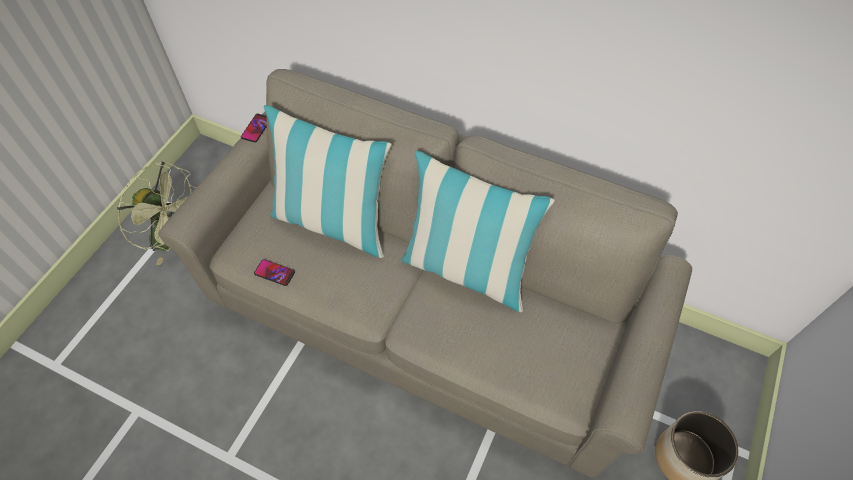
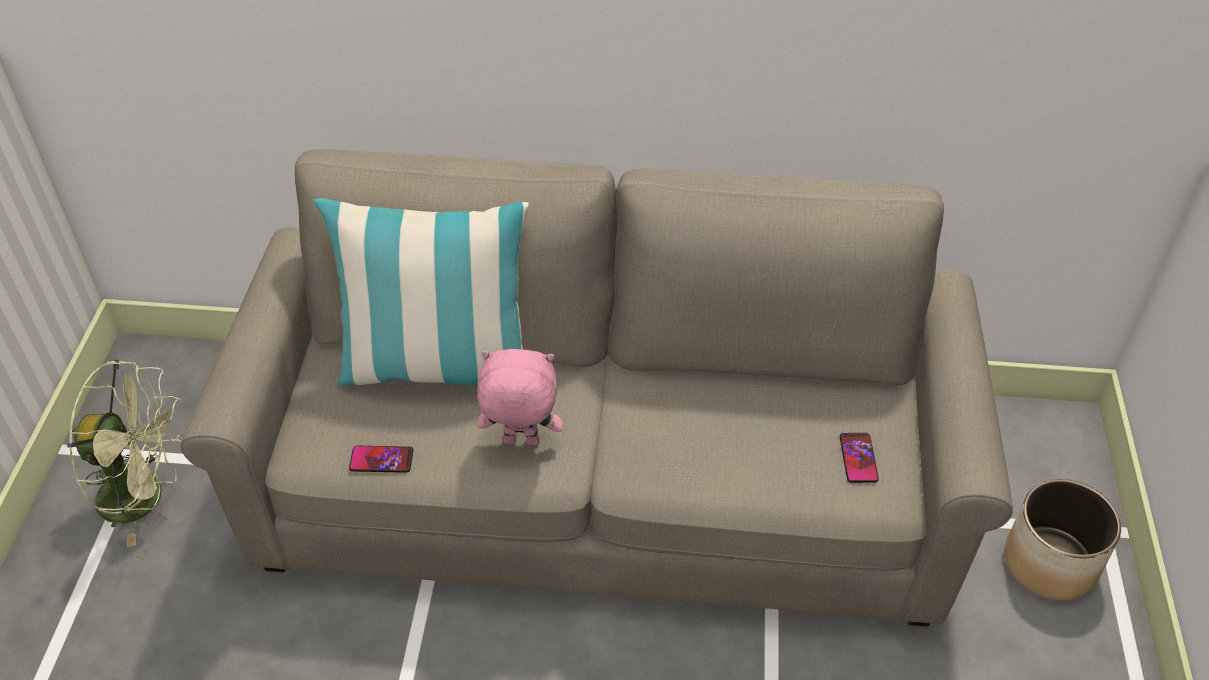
camera: 20 degrees left, 10 degrees down
(256, 128) = (275, 259): phone -> phone (858, 458)
(358, 287) = (520, 442): none -> pink plush toy
(466, 270) = (668, 376): pillow -> none

